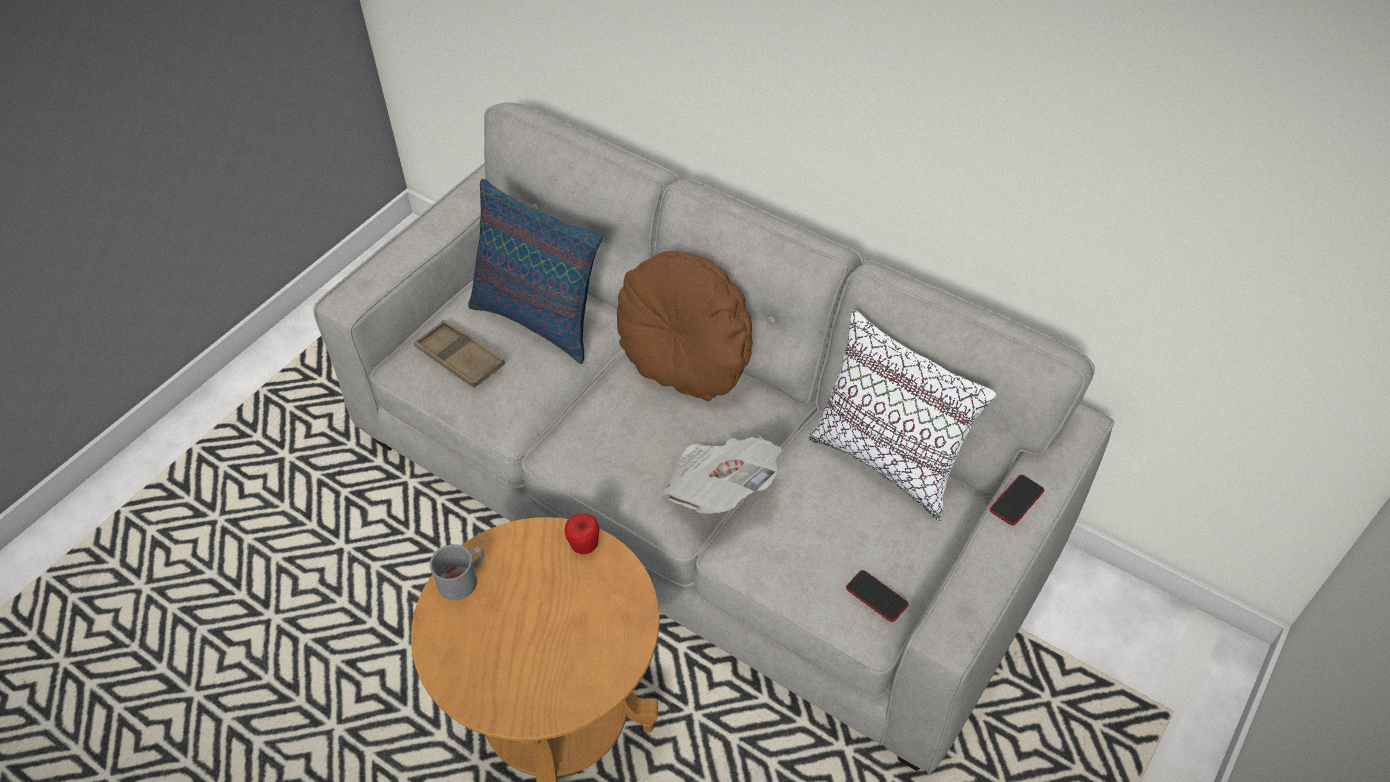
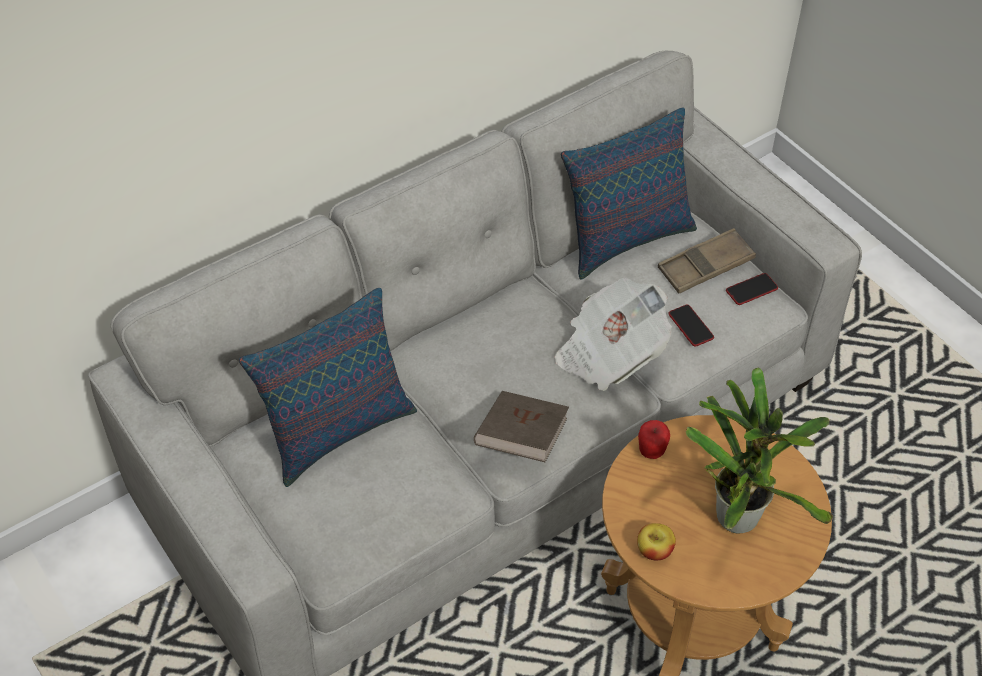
camera: 70 degrees left, 0 degrees up
(460, 359) = (355, 510): brown tray -> brown tray (705, 266)
(463, 579) = (654, 551): grey mug -> apple
(533, 641) = (738, 512): none -> potted plant
(580, 449) = (521, 440): none -> brown book
(685, 370) = (462, 338): brown pillow -> none
(886, 464) = (627, 241): white pillow -> blue pillow
(1016, 500) = (726, 164): phone -> phone (690, 326)

